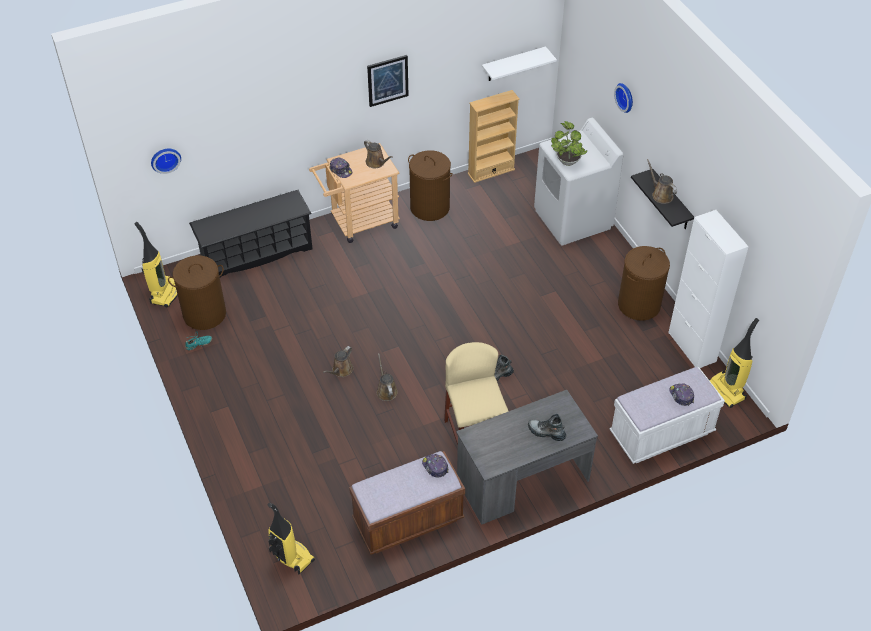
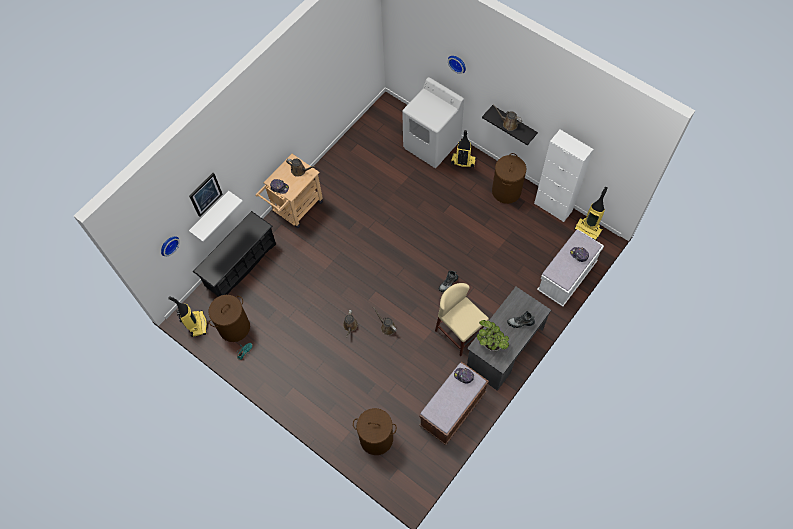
camera: 25 degrees left, 15 degrees up
(291, 556) = (397, 470): vacuum cleaner -> vacuum cleaner (462, 162)
(387, 80) = (289, 114): picture -> picture (205, 194)
(430, 207) = (335, 176): brown laundry basket -> brown laundry basket (376, 438)
(491, 171) = (359, 130): beige bookcase -> none
(513, 64) = (358, 59): white shelf -> white shelf (210, 214)
(567, 160) = (428, 116): potted plant -> potted plant (491, 343)

